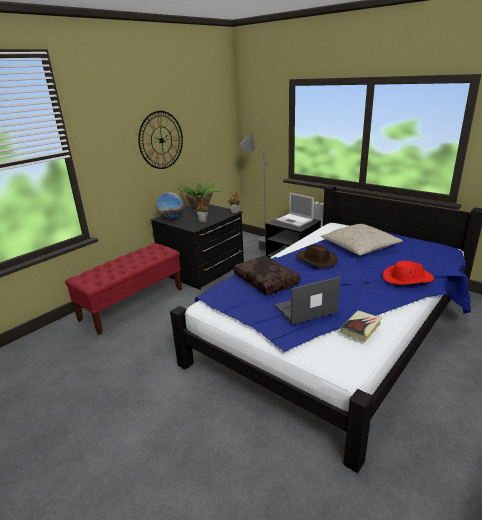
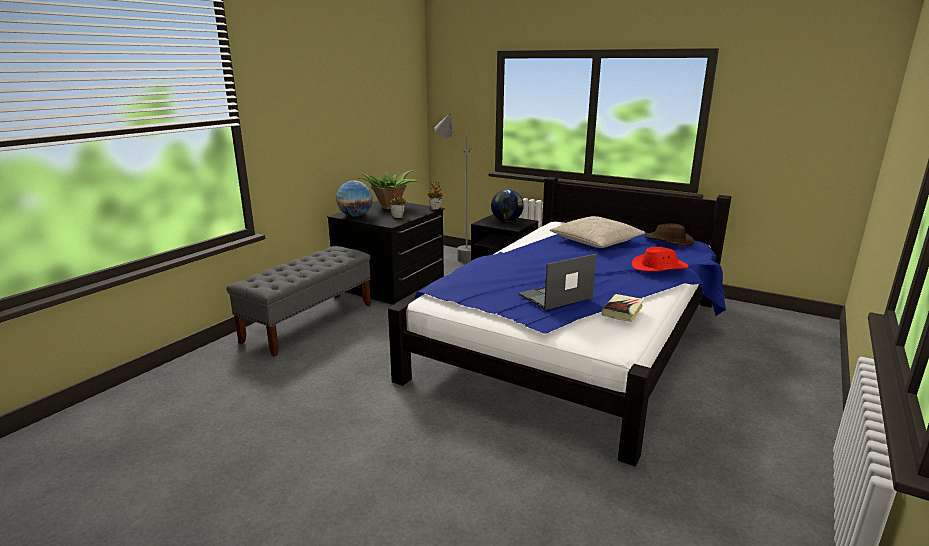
camera: 10 degrees left, 5 degrees down
(133, 304) = (309, 322): red bench -> grey bench
(161, 140) = (342, 116): wall clock -> none
(267, 281) = (499, 274): brown pillow -> none
(295, 220) = (507, 221): laptop -> globe
(316, 260) = (550, 254): brown hat -> brown hat (668, 241)

